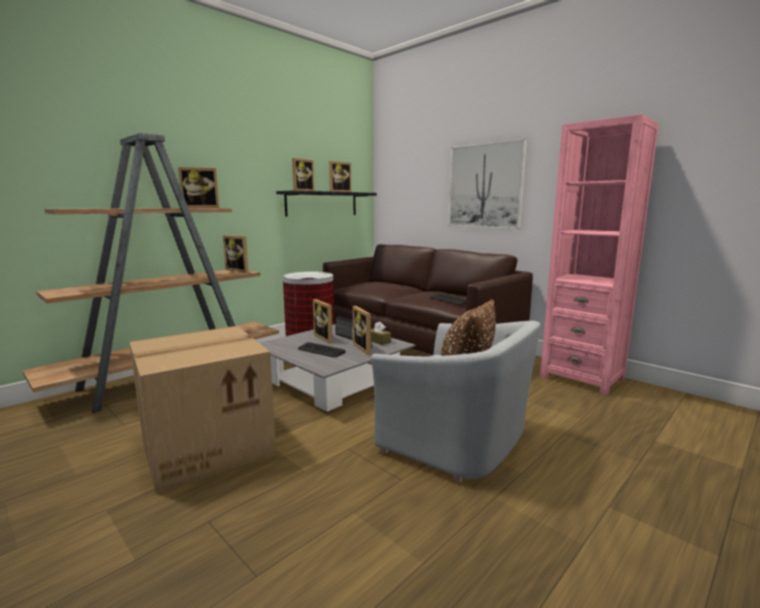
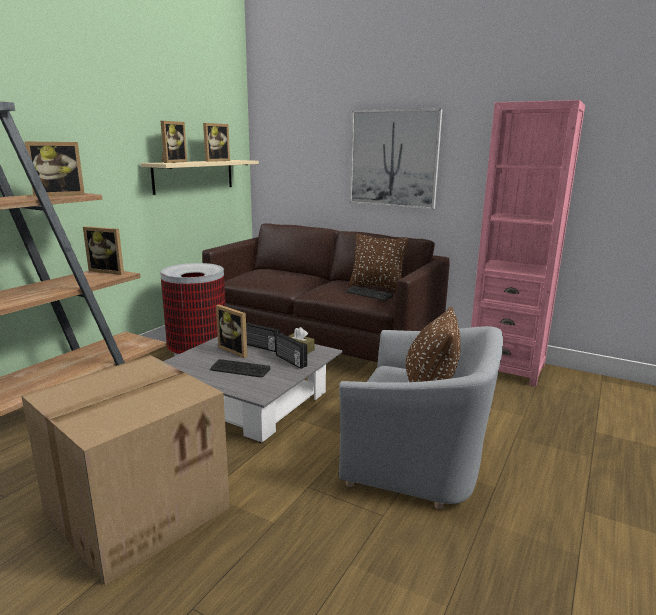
camera: 15 degrees left, 5 degrees up
(322, 204) = (194, 176): black shelf -> beige shelf
(365, 348) = (290, 361): picture frame -> radio
(461, 296) = (377, 287): none -> brown pillow

